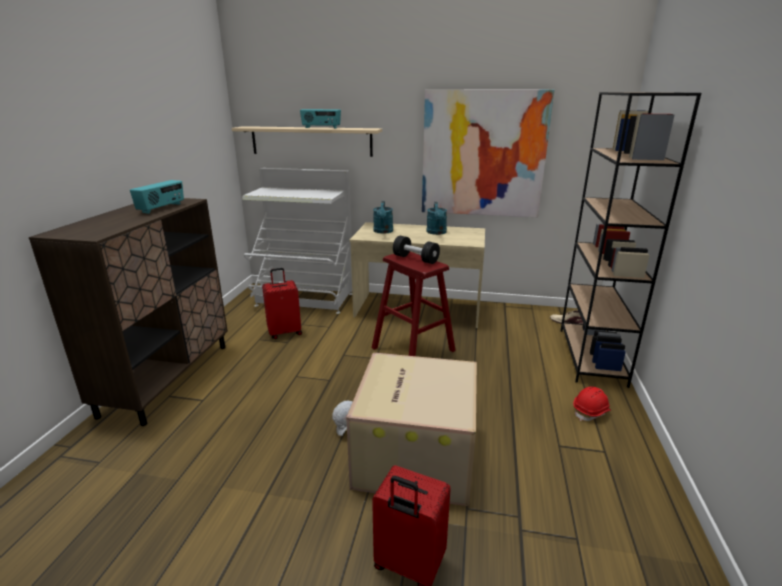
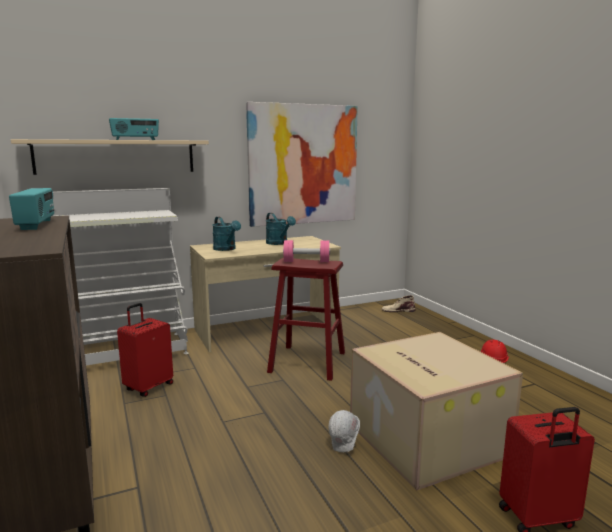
camera: 35 degrees left, 10 degrees down
(415, 259) = (306, 261): black dumbbell -> pink dumbbell
(592, 356) = (444, 328): beige bookcase -> none

